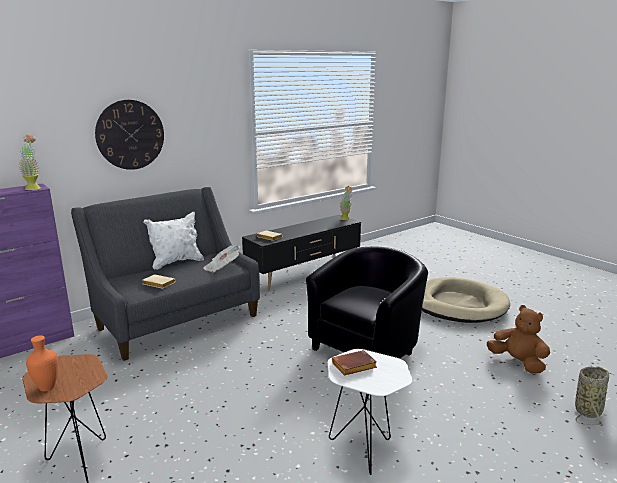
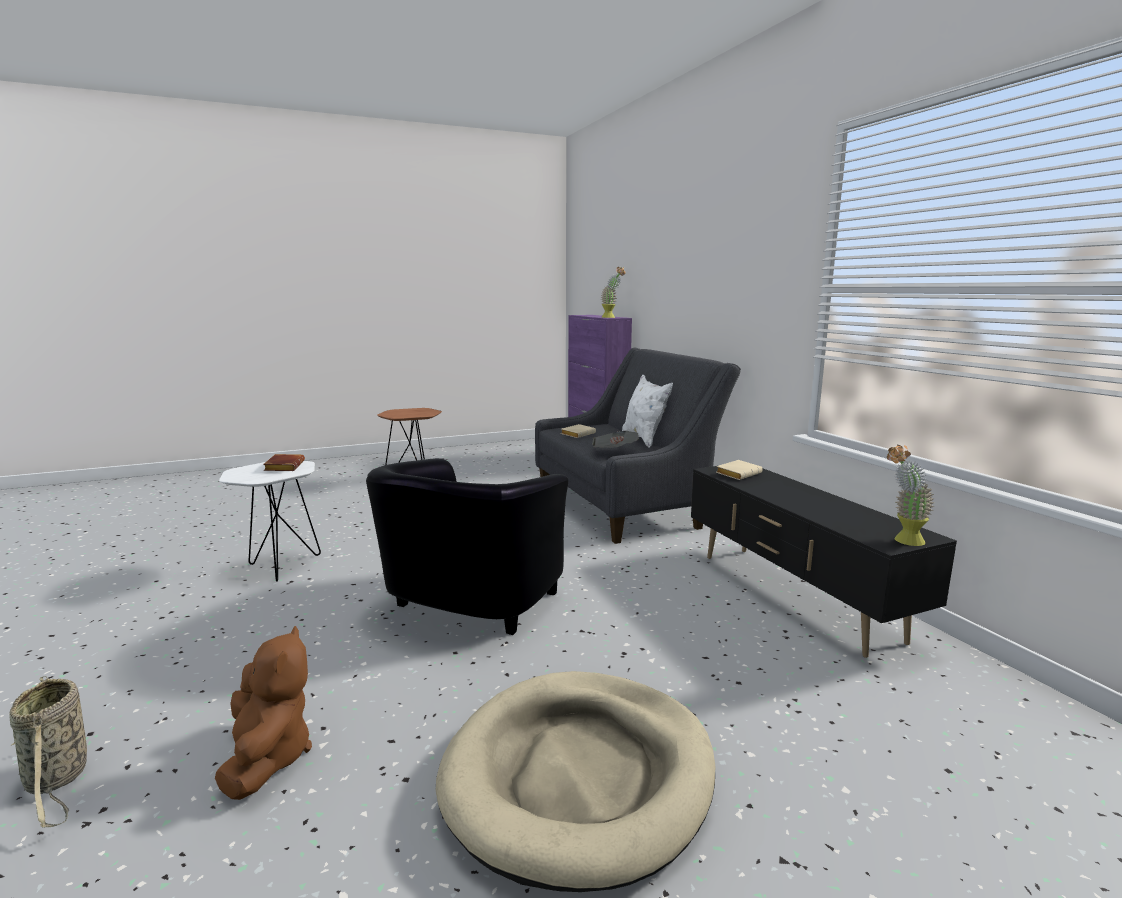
camera: 105 degrees right, 5 degrees down
(46, 388) = (399, 410): orange vase -> none
(130, 135) = (689, 275): wall clock -> none
(368, 347) = (468, 606): black armchair -> black armchair turned 60 degrees clockwise
(518, 363) = (268, 758): brown plush toy -> brown plush toy turned 75 degrees counterclockwise

